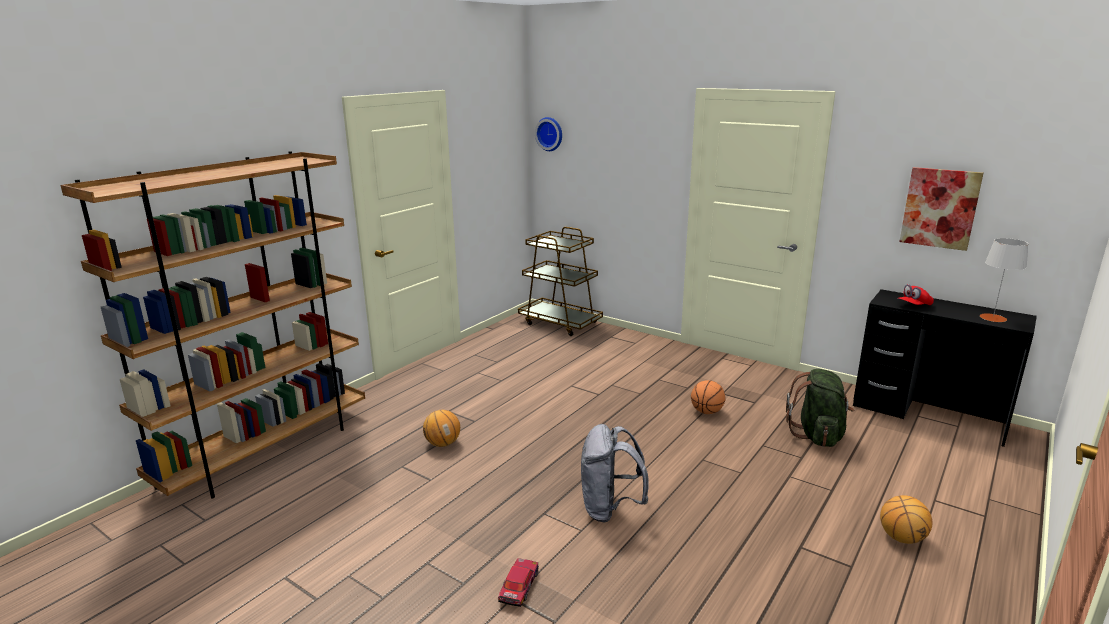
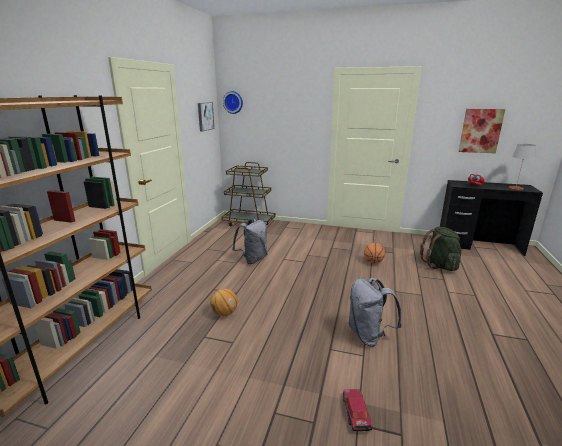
camera: 20 degrees left, 0 degrees up
(501, 156) = (205, 116): none -> picture
(527, 379) = (252, 259): none -> grey backpack
(901, 538) = (532, 316): basketball -> none

